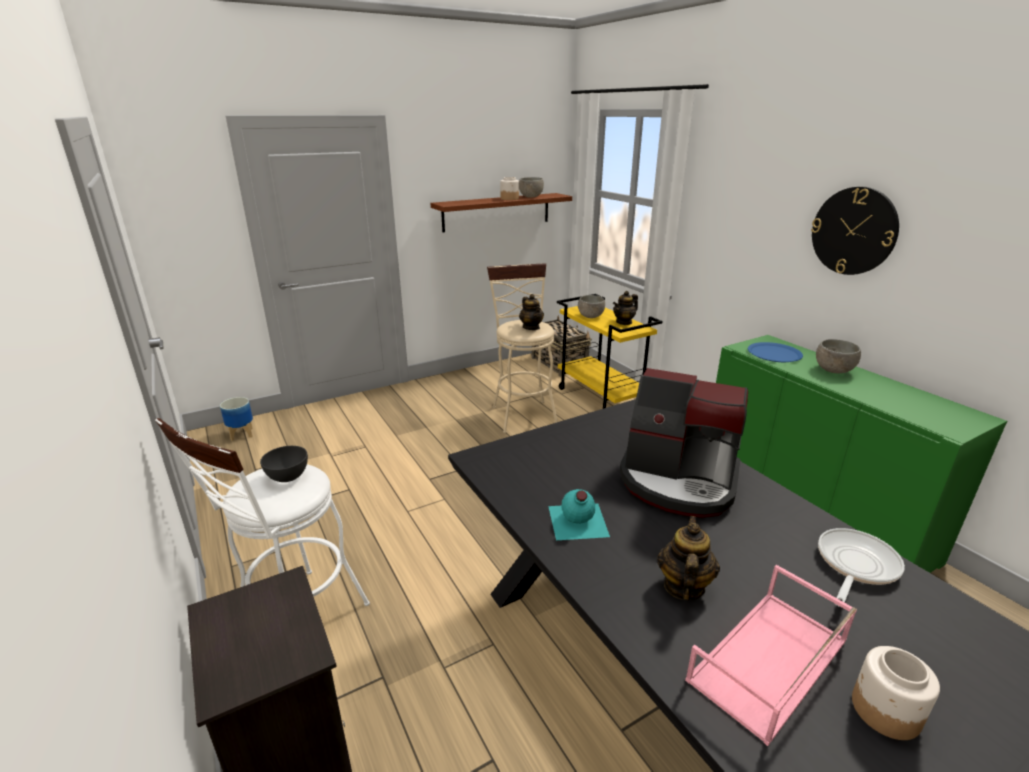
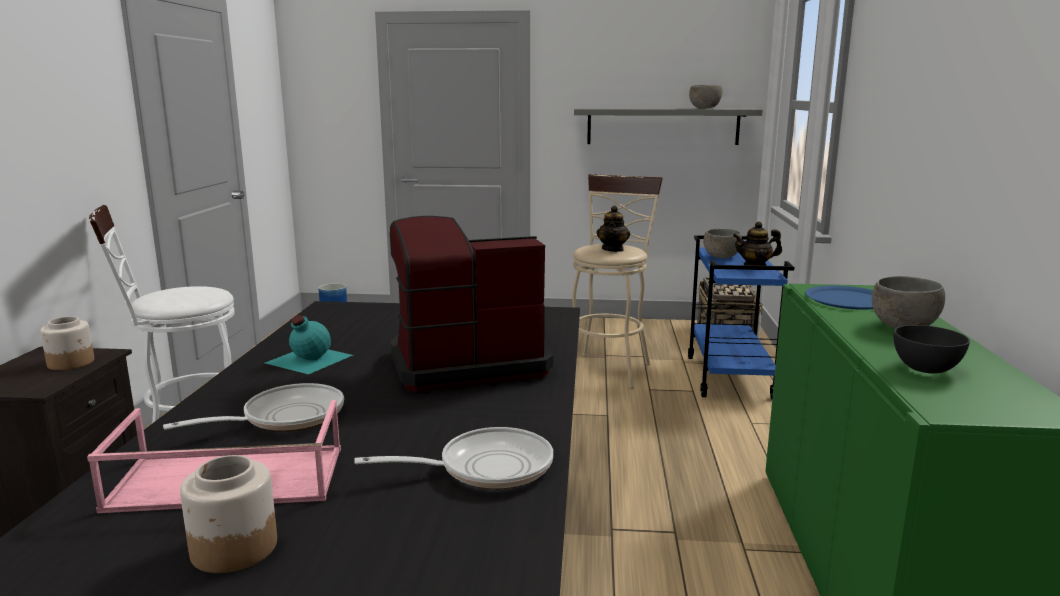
camera: 35 degrees right, 10 degrees down
(288, 476) = (196, 291): grey bowl -> grey bowl (925, 369)
(497, 212) = (663, 126): brown shelf -> grey shelf
(509, 199) = (672, 108): jar -> jar (71, 363)
(601, 398) = (730, 378): yellow cart -> blue cart
(678, 481) = (465, 364): coffee machine -> coffee machine turned 105 degrees clockwise
(683, 586) = (285, 417): teapot -> frying pan
(853, 231) = (969, 103): wall clock -> none

